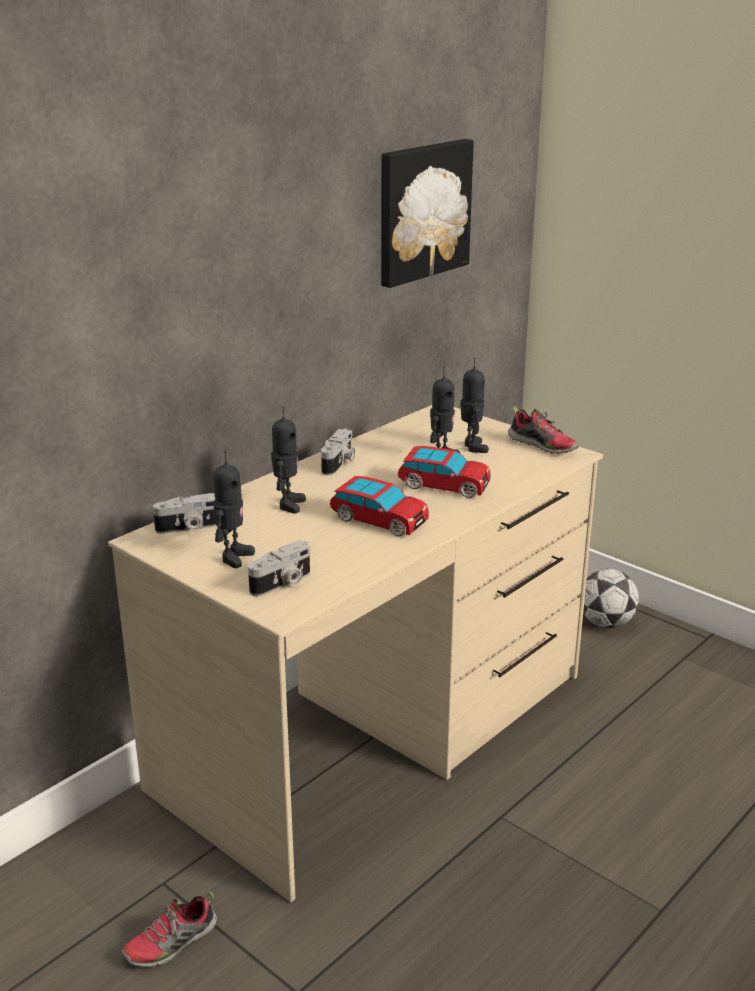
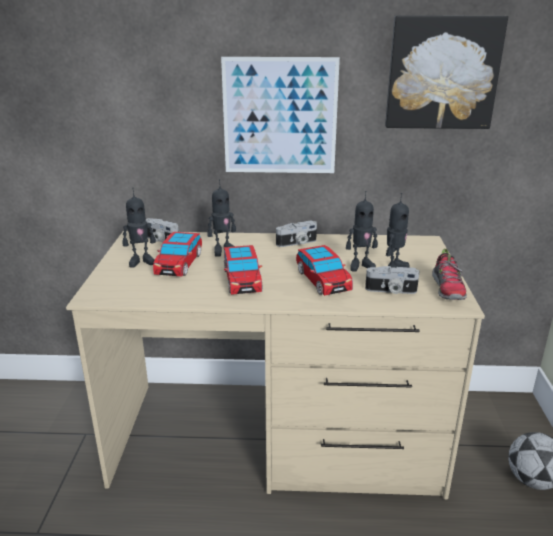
camera: 50 degrees right, 0 degrees up
(171, 944) = (44, 462): shoe -> none
(280, 538) = (179, 264): none -> toy car
(281, 304) = (280, 117): none -> picture
(282, 583) = (126, 284): camera -> camera (391, 291)

